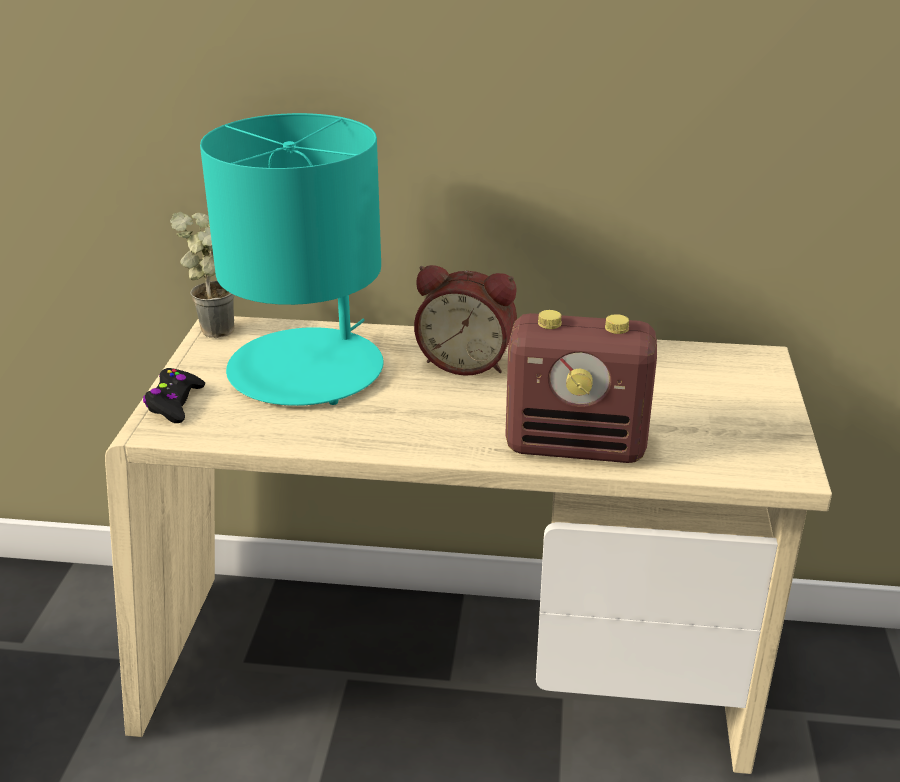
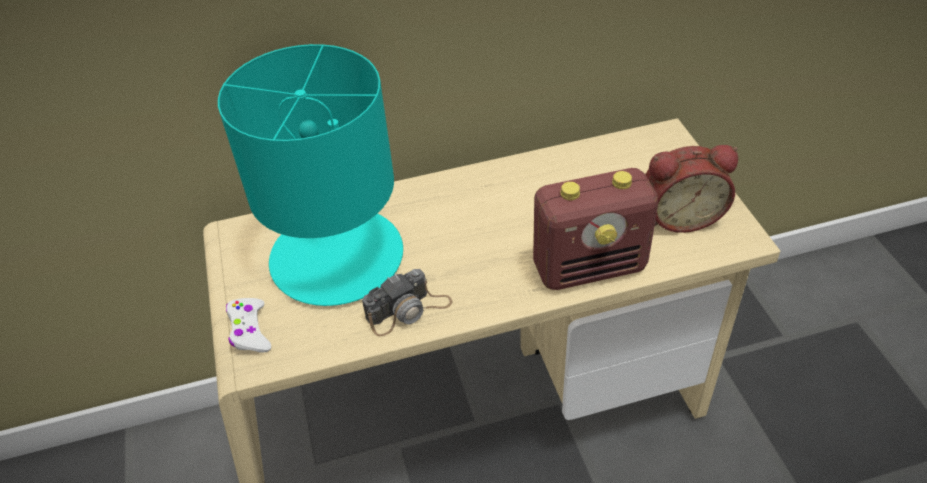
camera: 20 degrees left, 15 degrees up
(174, 403) = (249, 331): black game controller -> white game controller
(223, 327) = (236, 232): potted plant -> none
(345, 430) = (408, 310): none -> camera
(467, 362) = (459, 207): alarm clock -> alarm clock (680, 215)

